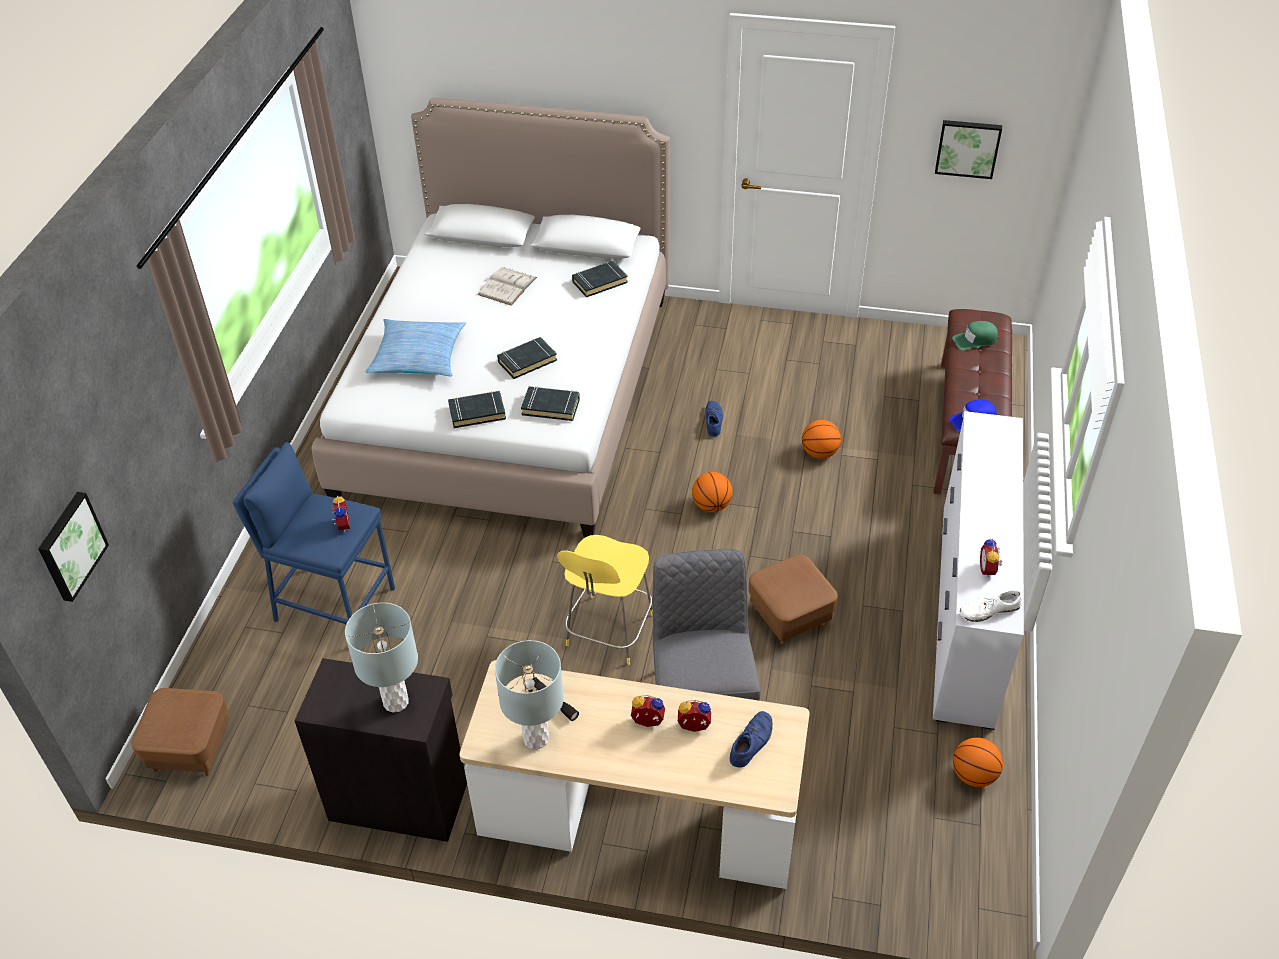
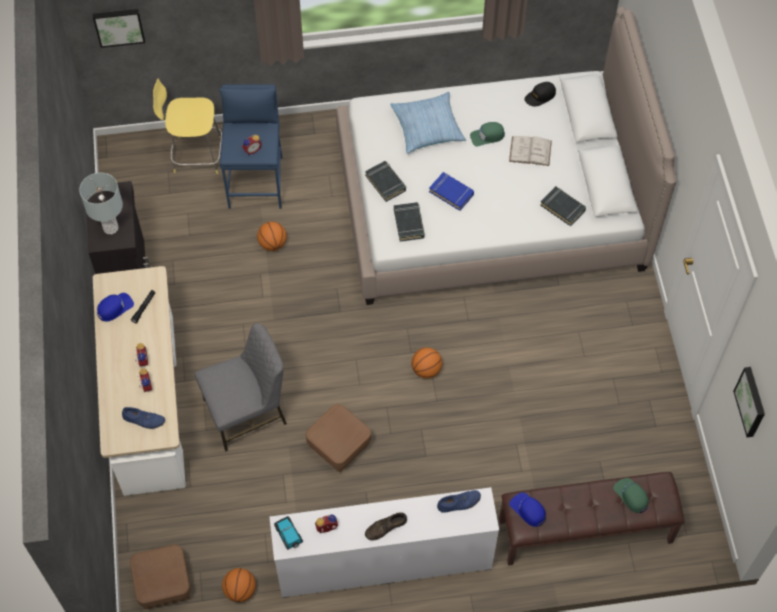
camera: 70 degrees right, 15 degrees up
(190, 748) = (130, 158): brown ottoman -> brown ottoman (164, 585)
(436, 261) = (540, 96): none -> black cap
(464, 313) = (487, 136): none -> green cap
(527, 361) = (451, 193): black book -> blue book
(536, 739) = (115, 308): grey table lamp -> blue cap
(608, 632) = (287, 341): yellow stool -> yellow stool (195, 155)
(713, 421) = (516, 346): blue shoe -> blue shoe (459, 502)
(819, 453) = (511, 428): basketball -> basketball (272, 244)
(989, 610) = (288, 535): white shoe -> toy car
(998, 513) = (385, 527): none -> brown shoe

